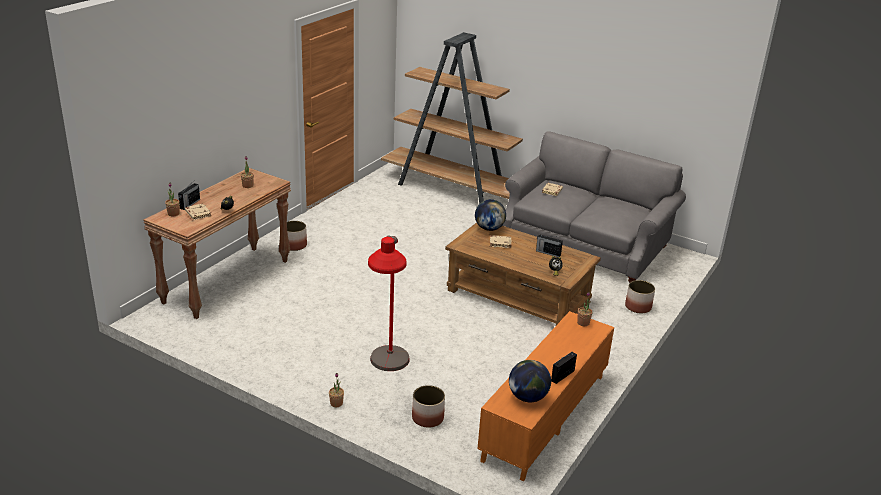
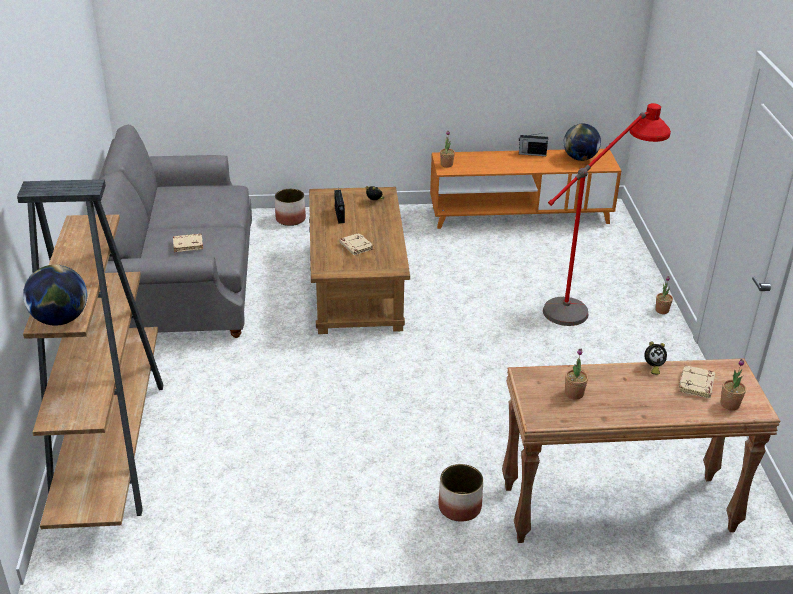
camera: 125 degrees left, 5 degrees up
(189, 204) = (691, 408): radio -> none
(427, 418) = (604, 261): planter -> none
(489, 228) = (330, 264): globe -> globe (60, 319)

